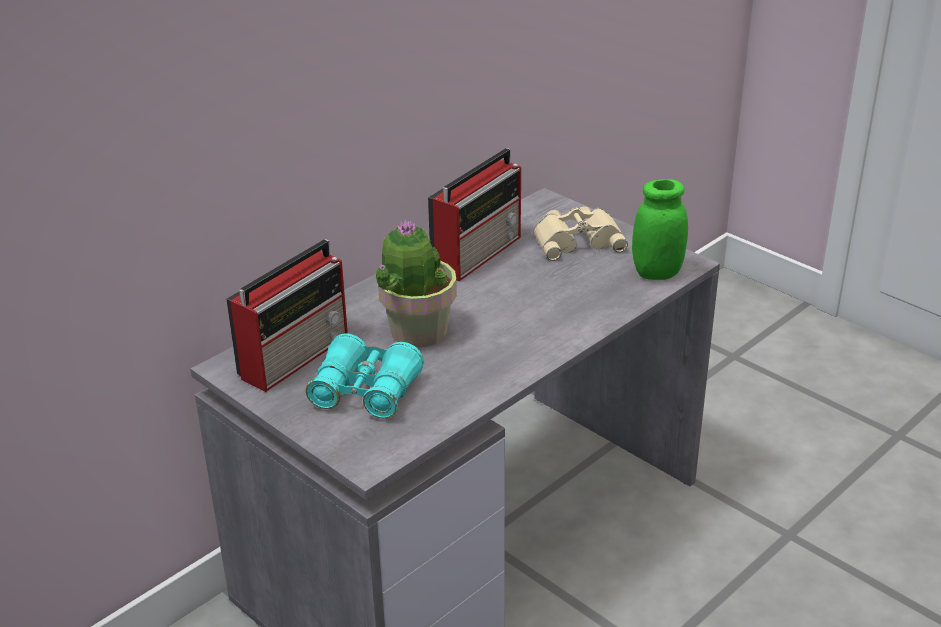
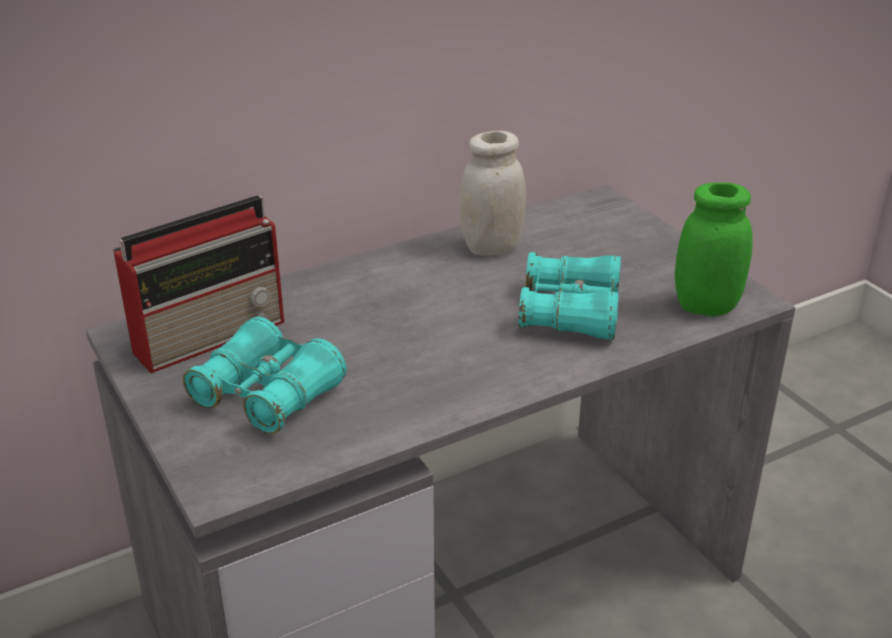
camera: 15 degrees right, 0 degrees up
(417, 332) = (369, 331): potted plant -> none
(478, 252) = (491, 247): radio -> white jar
(561, 294) = (570, 313): none -> turquoise binoculars
(577, 239) = (620, 250): beige binoculars -> none

